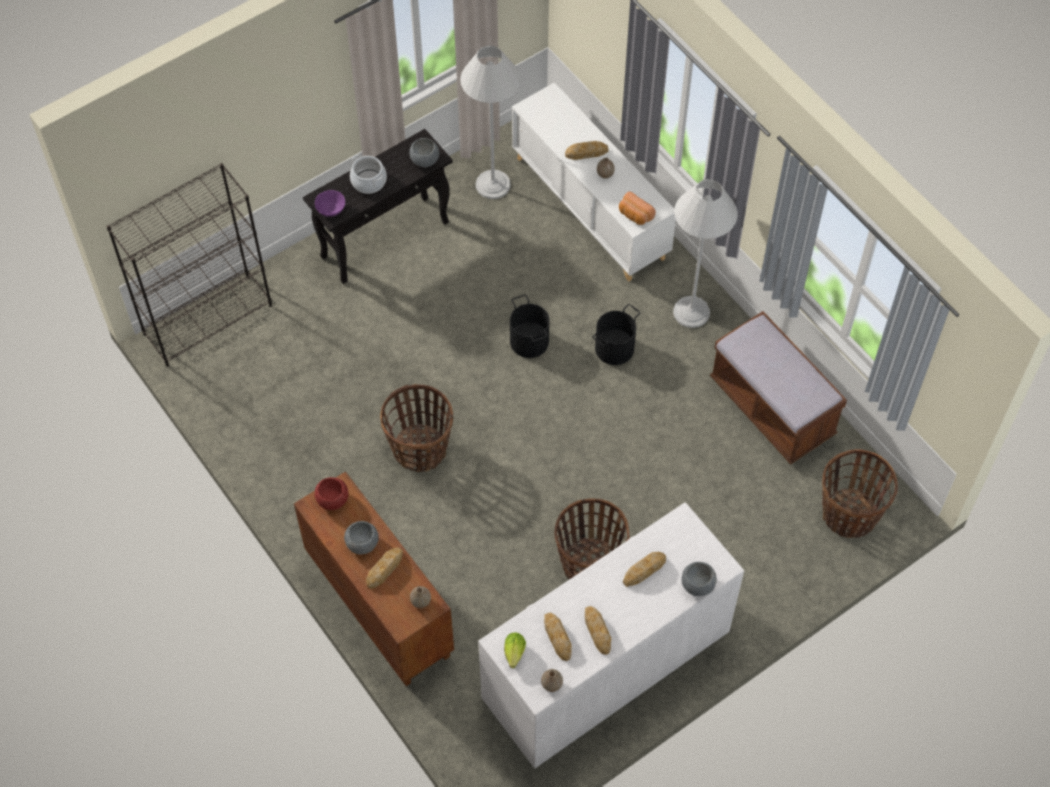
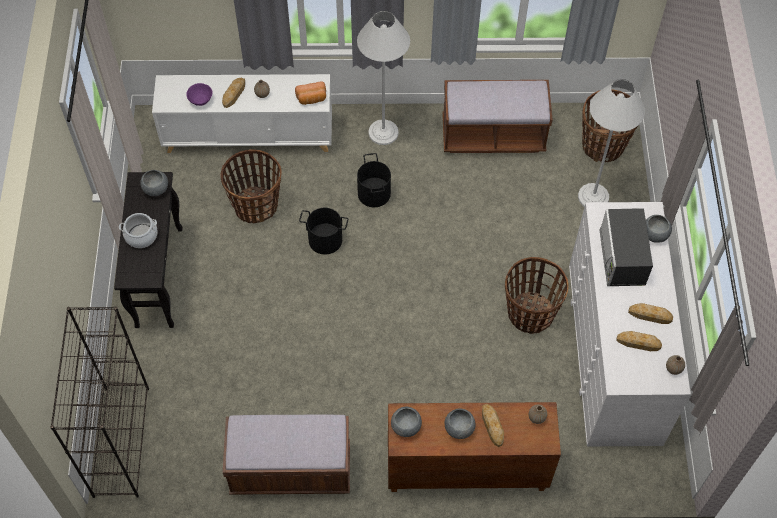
camera: 55 degrees left, 0 degrees up
(274, 464) = (291, 470): none -> brown bench
(331, 210) = (144, 276): purple bowl -> purple bowl (200, 100)
(332, 499) = (406, 426): red bowl -> grey bowl
(420, 449) = (357, 363): basket -> basket (256, 205)
(493, 184) = (175, 181): white floor lamp -> white floor lamp (593, 197)
(514, 655) = (634, 378): lettuce -> none
(644, 570) = (622, 258): bread -> microwave

